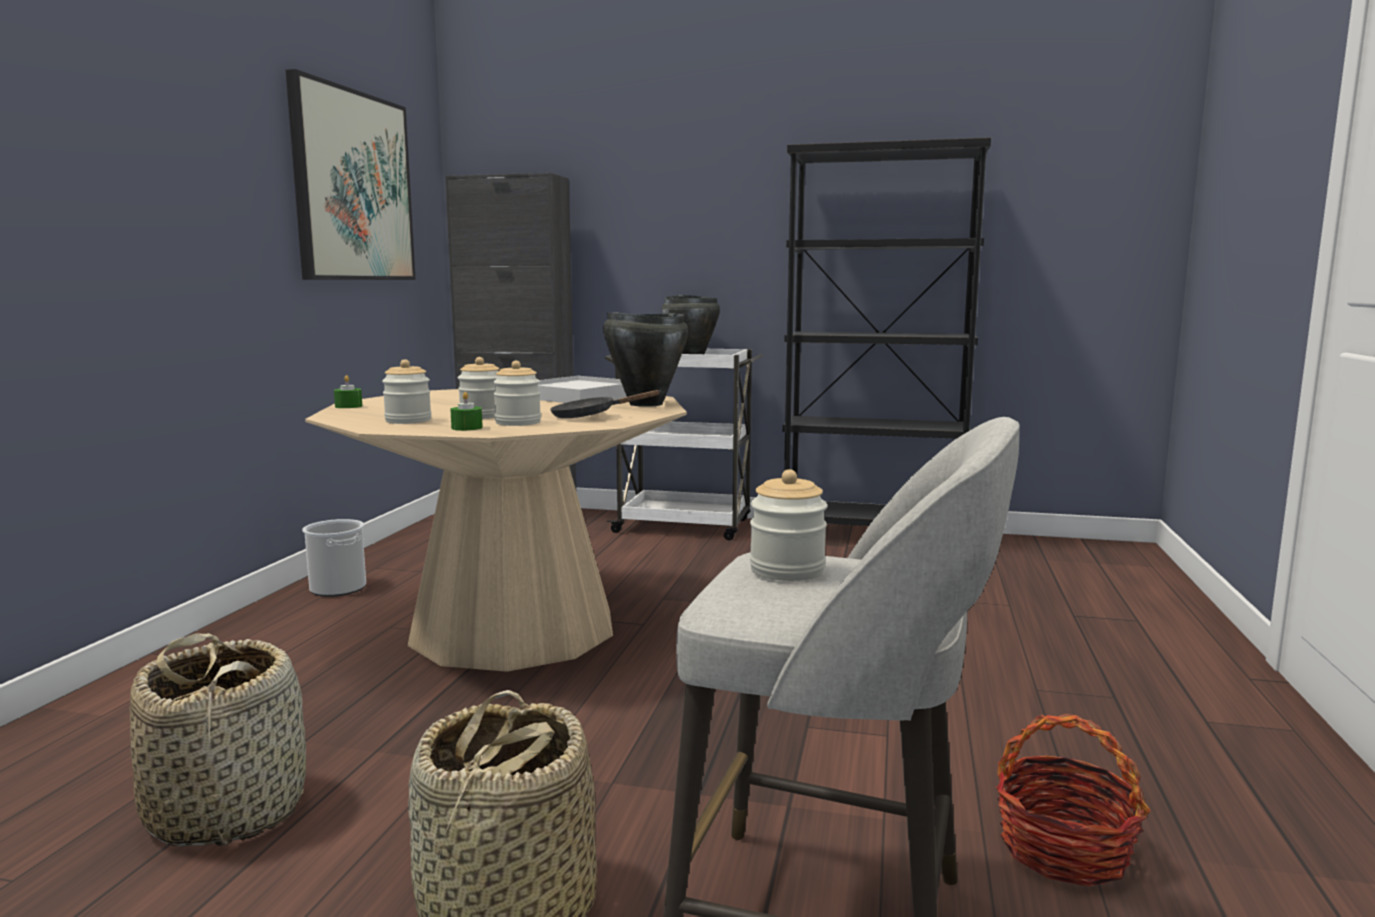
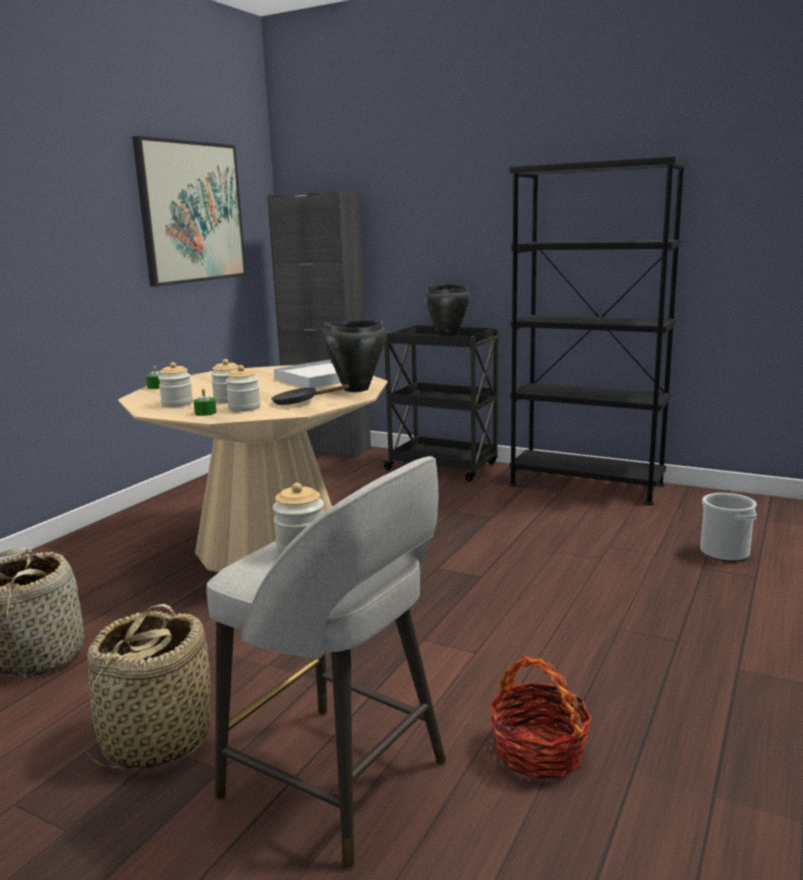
camera: 15 degrees right, 5 degrees up
(338, 588) = (174, 505): bucket -> bucket (724, 552)
(685, 526) = (443, 467): white cart -> black cart

